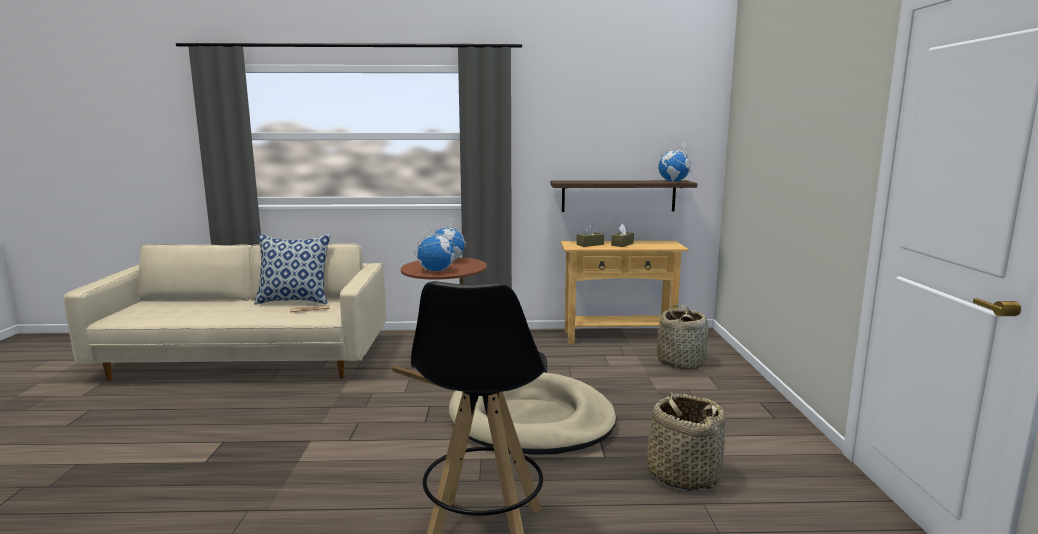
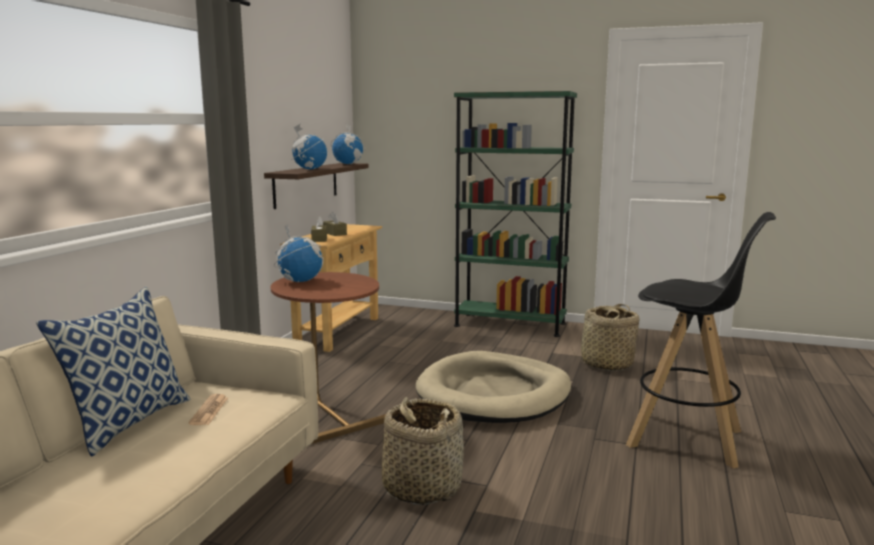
camera: 70 degrees left, 0 degrees up
(436, 270) = (345, 288): globe -> globe (309, 169)
(681, 362) = (422, 326): basket -> basket (421, 487)
(751, 401) = (510, 324): none -> green bookcase

